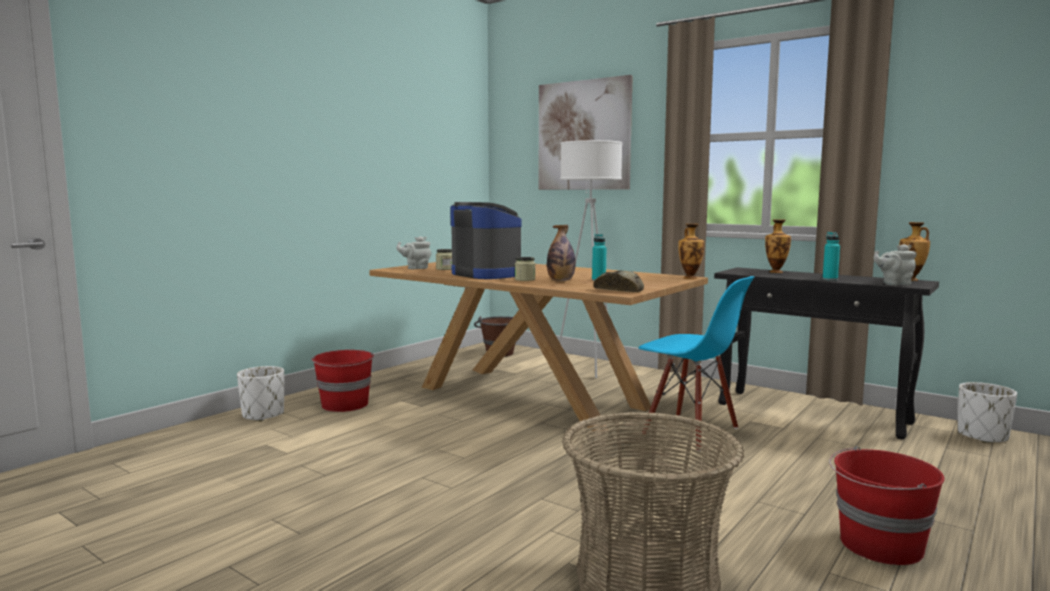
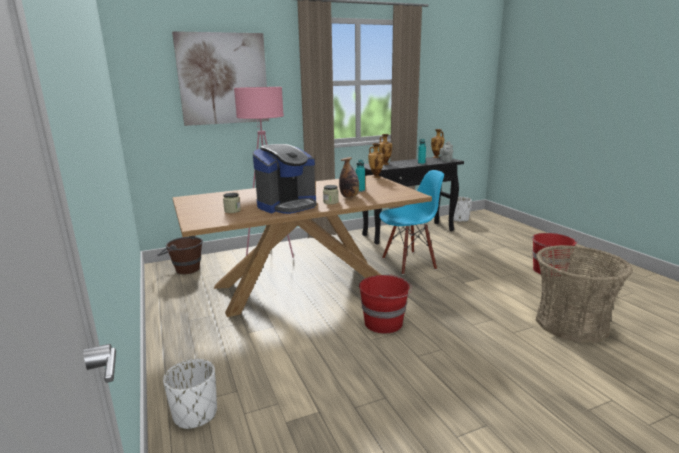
camera: 60 degrees left, 10 degrees up
(345, 405) = (225, 361): red bucket -> red bucket (384, 323)
(416, 268) = (209, 217): grey teapot -> none
(488, 274) = (287, 205): coffee machine -> coffee machine turned 150 degrees clockwise
(588, 368) = (270, 254): white floor lamp -> pink floor lamp
(619, 290) = (403, 193): bread -> none

